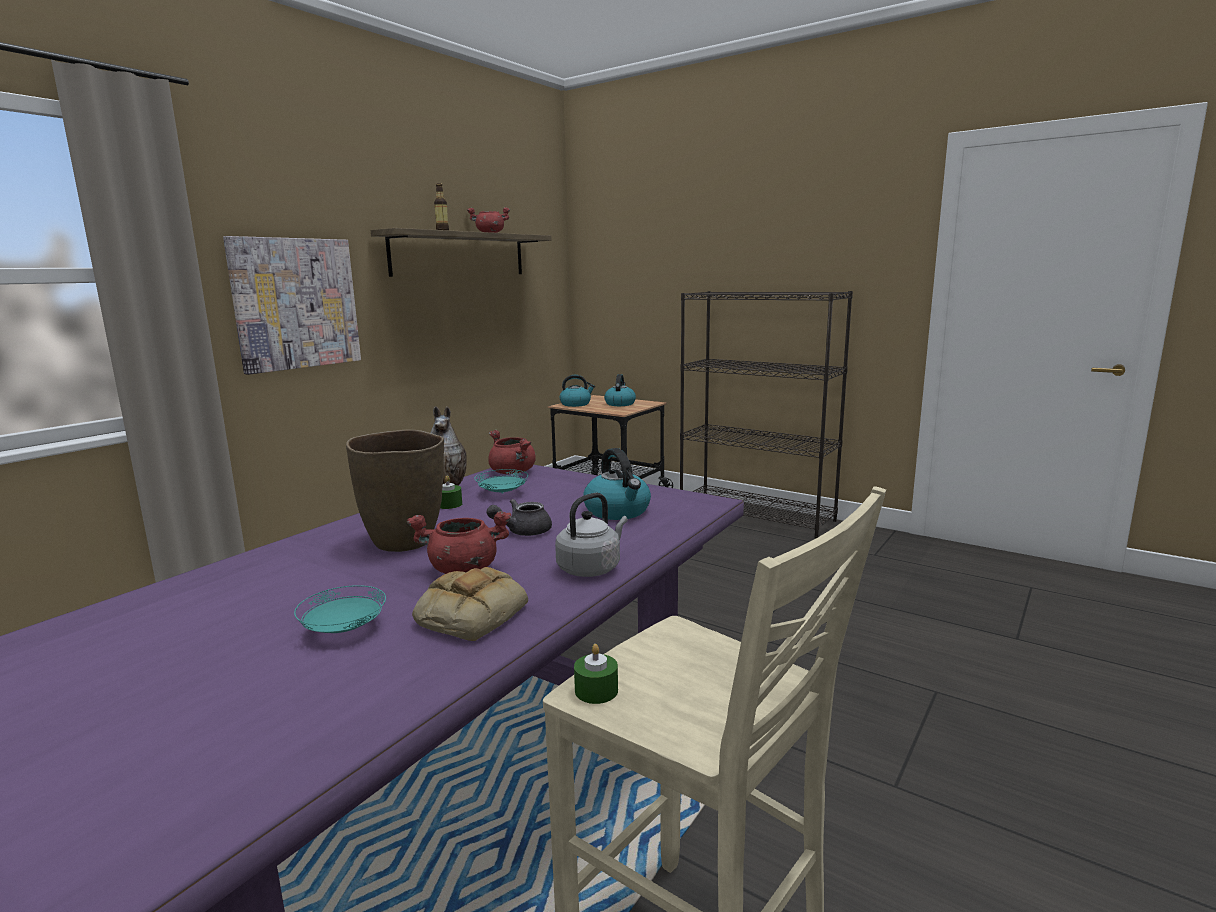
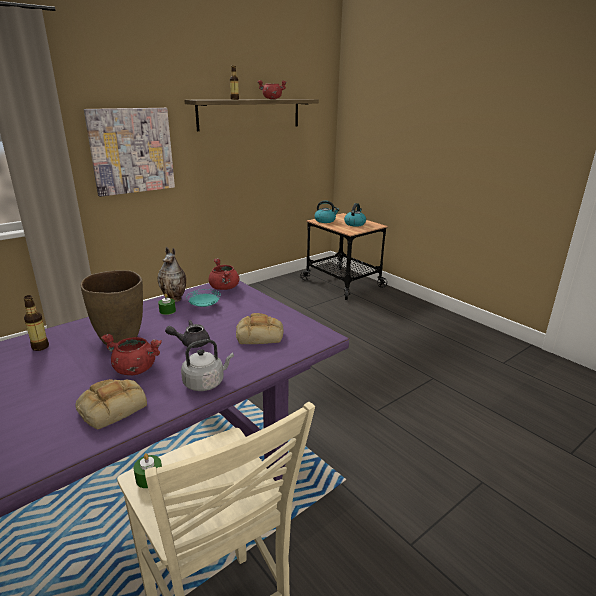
camera: 15 degrees right, 10 degrees up
(271, 568) = (40, 347): none -> bottle
(344, 630) = (42, 404): turquoise plate -> none
(618, 511) = (260, 335): kettle -> bread
(757, 515) = (435, 316): black bookcase -> none

